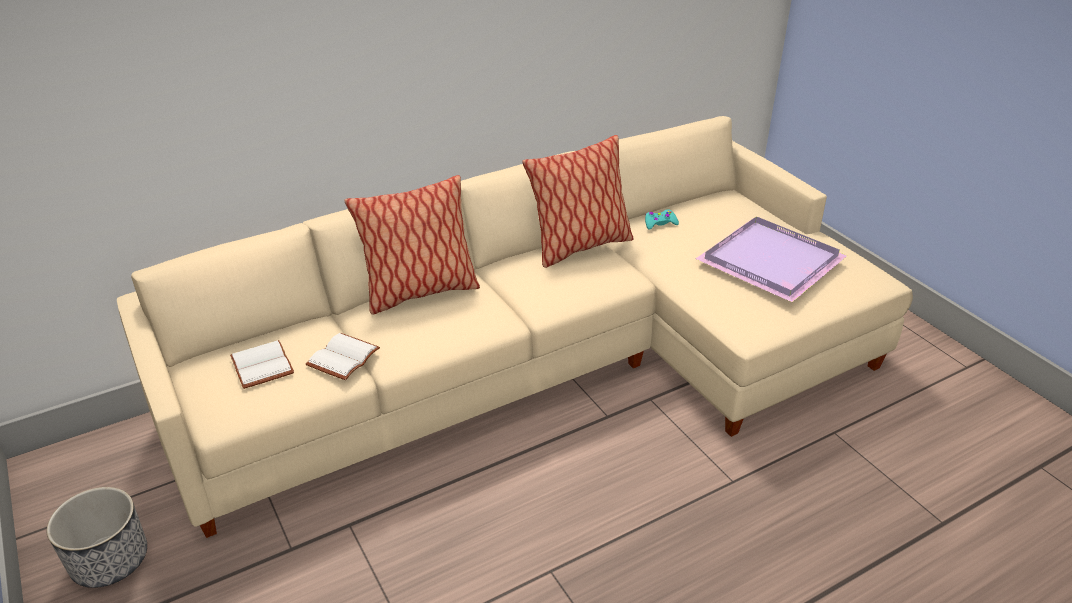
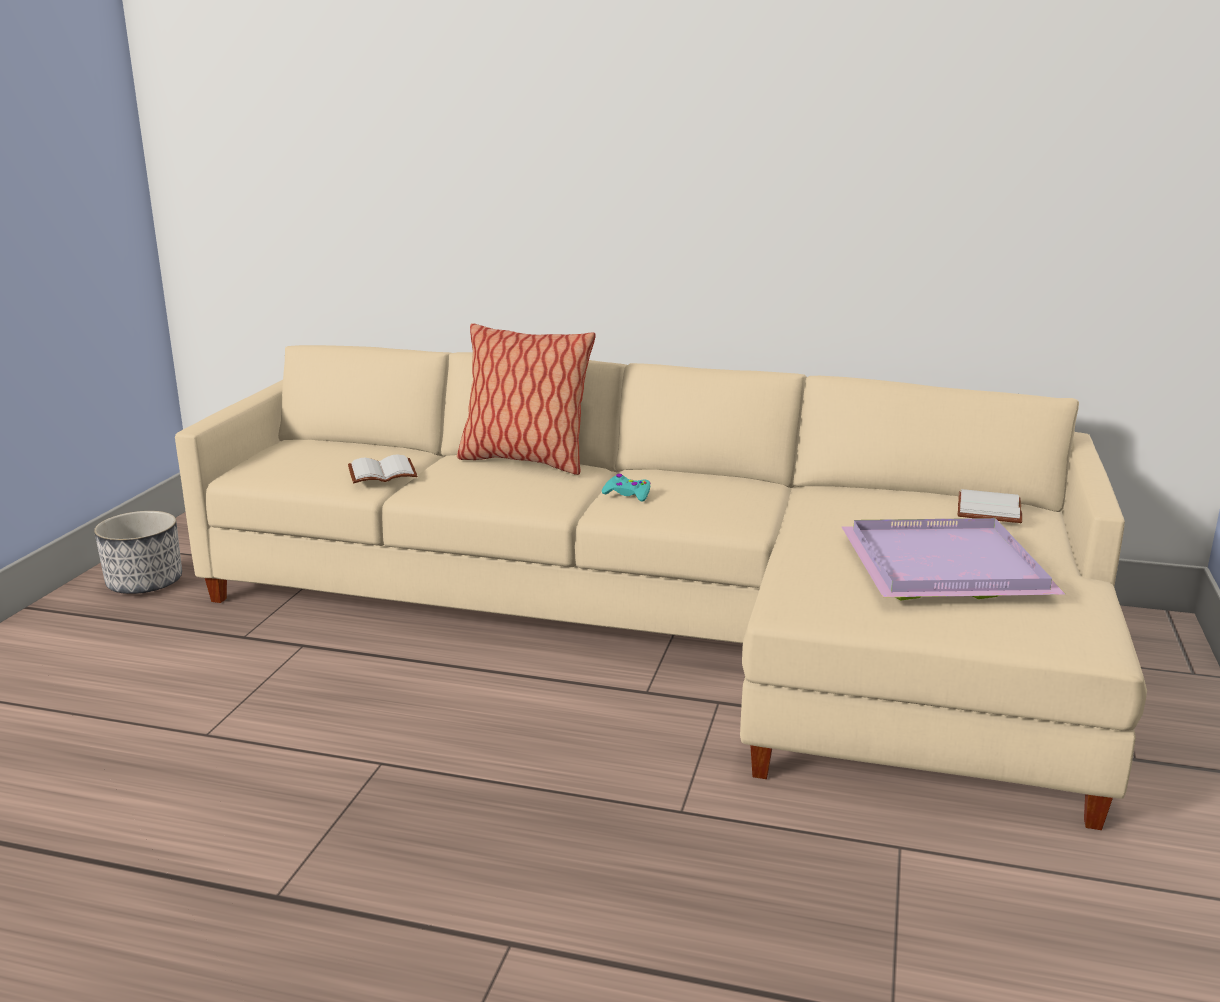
camera: 45 degrees right, 15 degrees down
(264, 365) = (323, 456): white book -> white book (991, 510)
(580, 247) = (741, 484): pillow -> none
(660, 223) = (872, 496): turquoise game controller -> turquoise game controller (627, 494)

